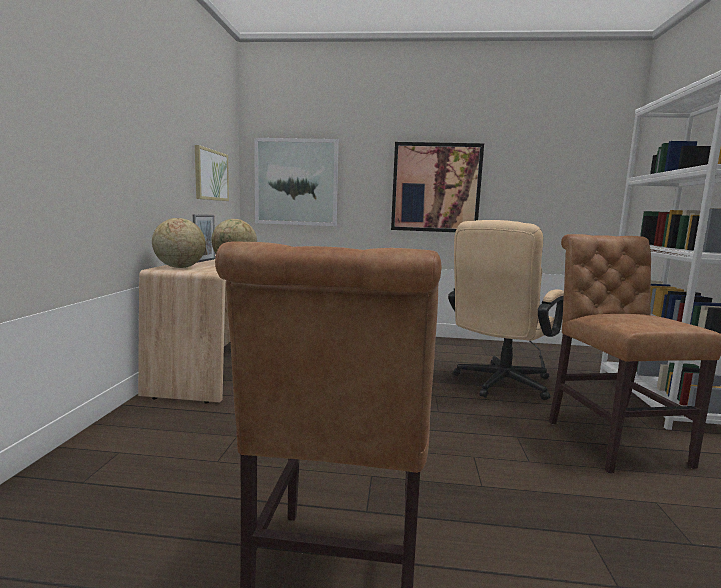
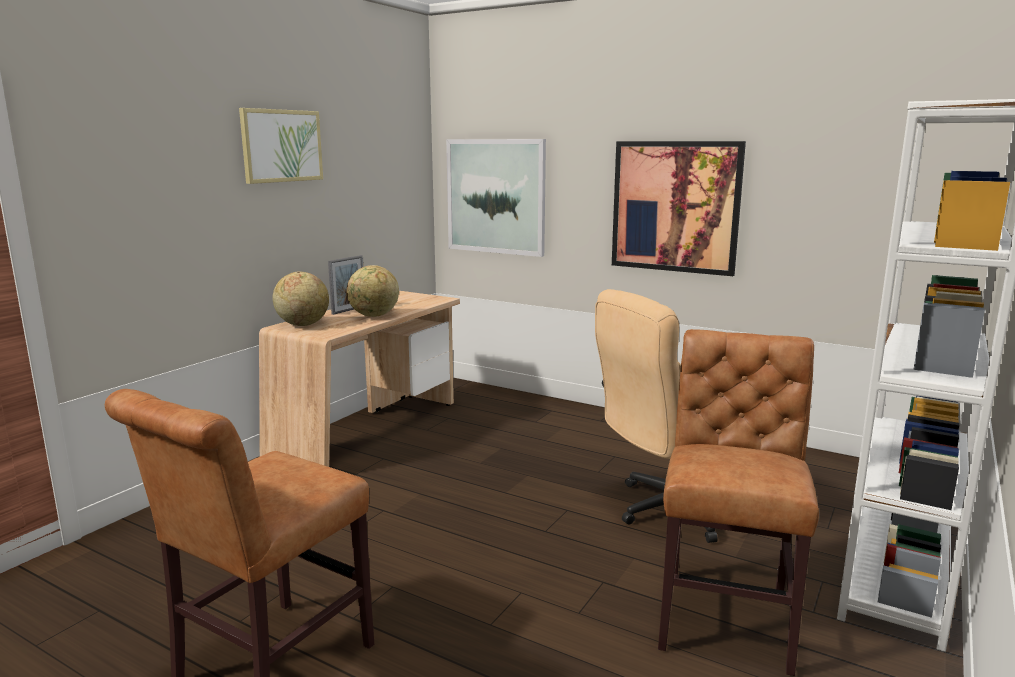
camera: 25 degrees right, 5 degrees up
(211, 175) = (376, 200): picture -> picture (281, 146)

